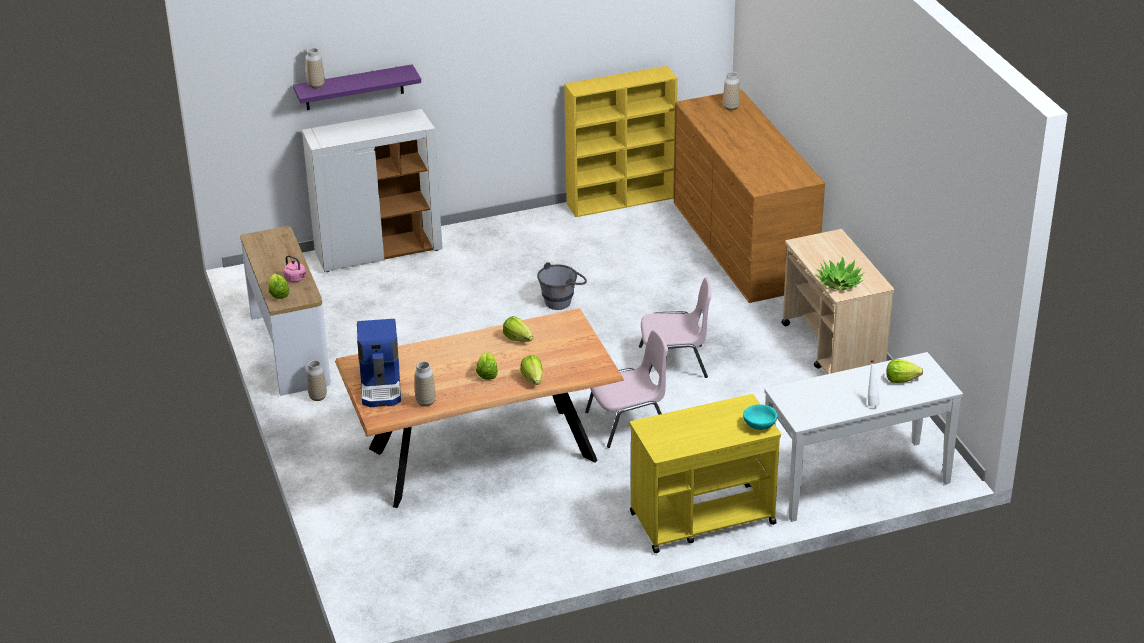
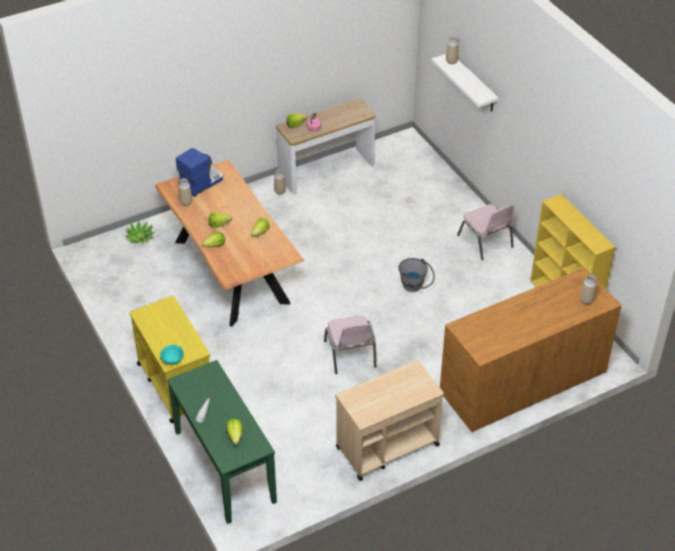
camera: 80 degrees right, 10 degrees up
(354, 87) = (473, 83): purple shelf -> white shelf
(379, 251) = (451, 189): white cabinet -> none
(382, 386) = (201, 182): coffee machine -> coffee machine turned 150 degrees clockwise
(628, 422) = (275, 337): pink chair -> pink chair (486, 242)
(839, 283) = (361, 395): potted plant -> potted plant (140, 237)
(855, 481) = (224, 466): white console table -> green console table

